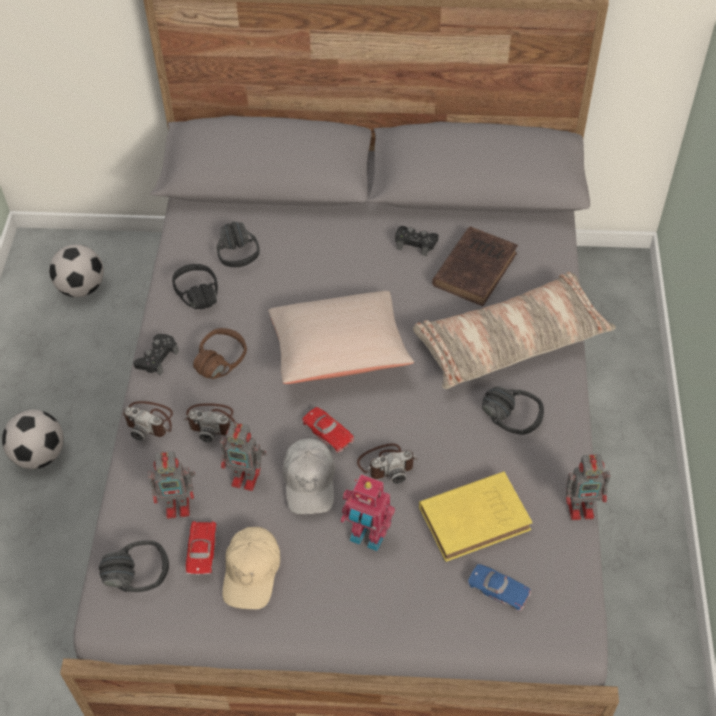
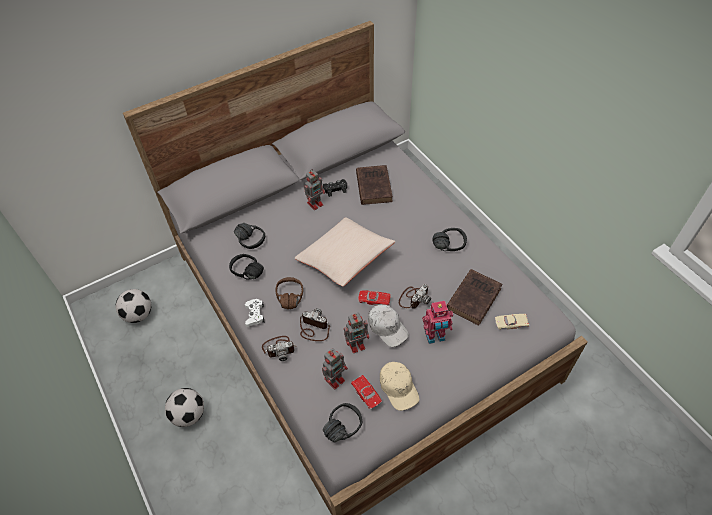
camera: 35 degrees left, 0 degrees up
(157, 358) = (254, 314): black game controller -> white game controller
(212, 422) = (314, 329): camera -> camera turned 135 degrees counterclockwise
(477, 518) = (474, 297): yellow book -> brown book
(498, 589) = (511, 323): blue toy car -> beige toy car
(510, 341) = (418, 211): pillow -> none
(582, 507) = (512, 266): toy robot -> toy robot (315, 203)

